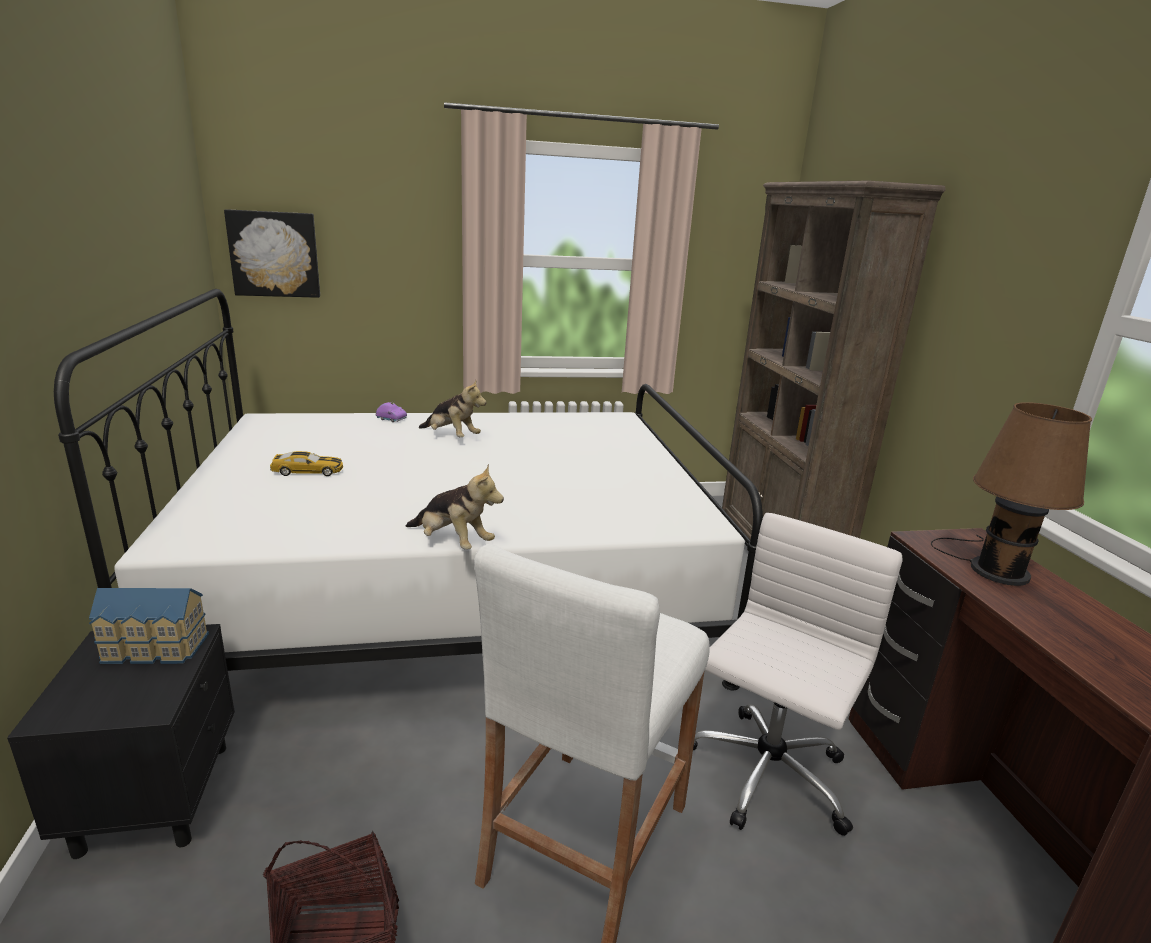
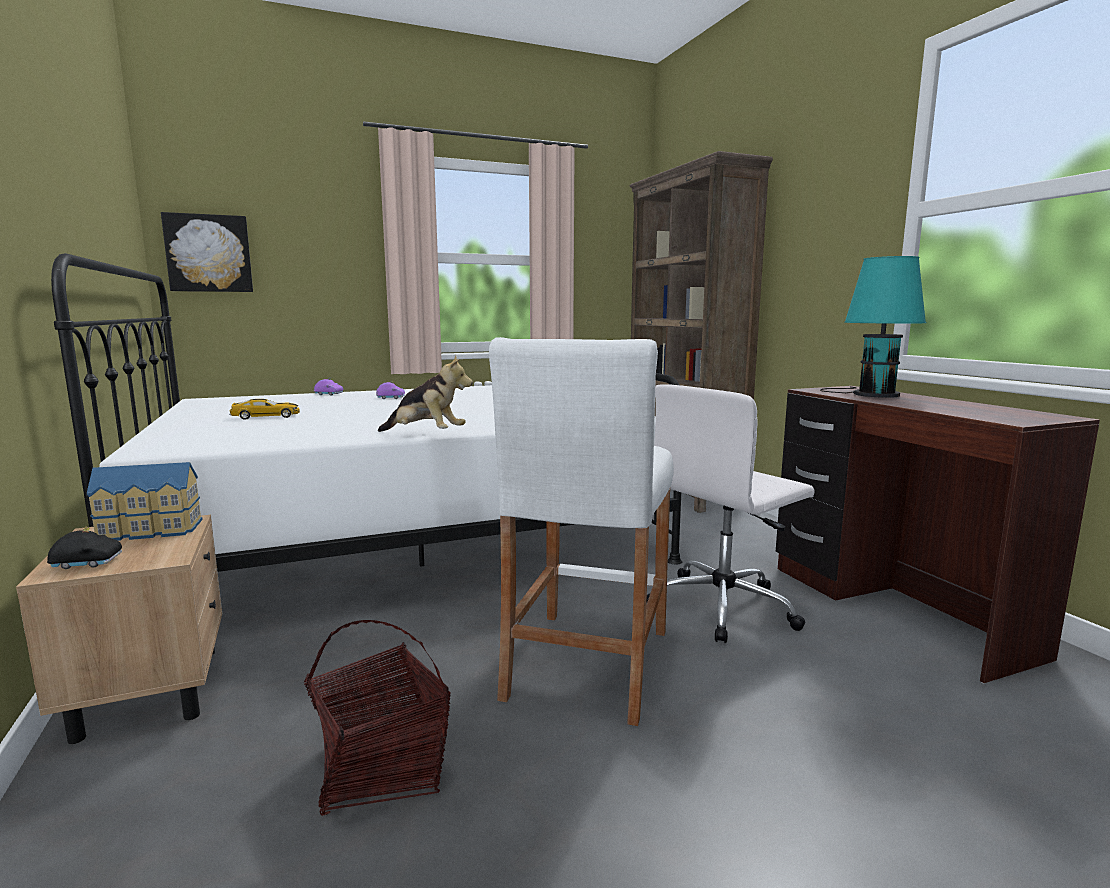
camera: 10 degrees left, 10 degrees down
(80, 703) = (87, 562): none -> black toy car
(157, 794) = (151, 690): black nightstand -> beige nightstand
(451, 437) = (391, 398): plush toy -> purple toy car
(765, 775) = (724, 606): white office chair -> white office chair turned 150 degrees counterclockwise
(994, 568) = (871, 394): brown table lamp -> turquoise table lamp

